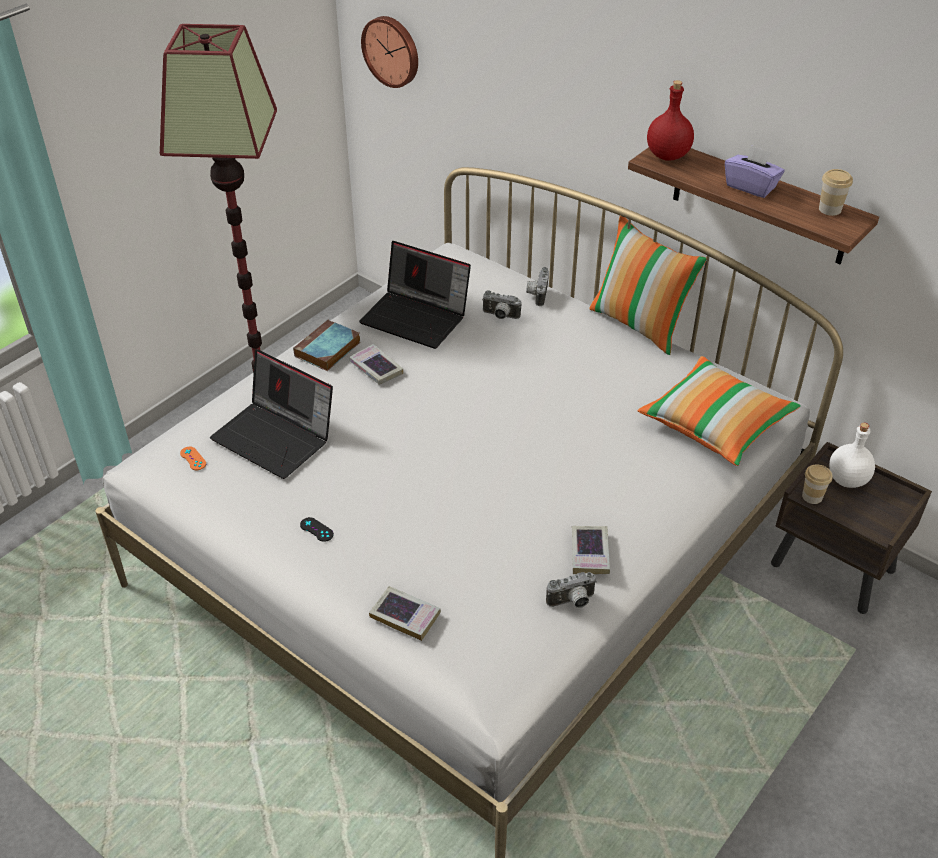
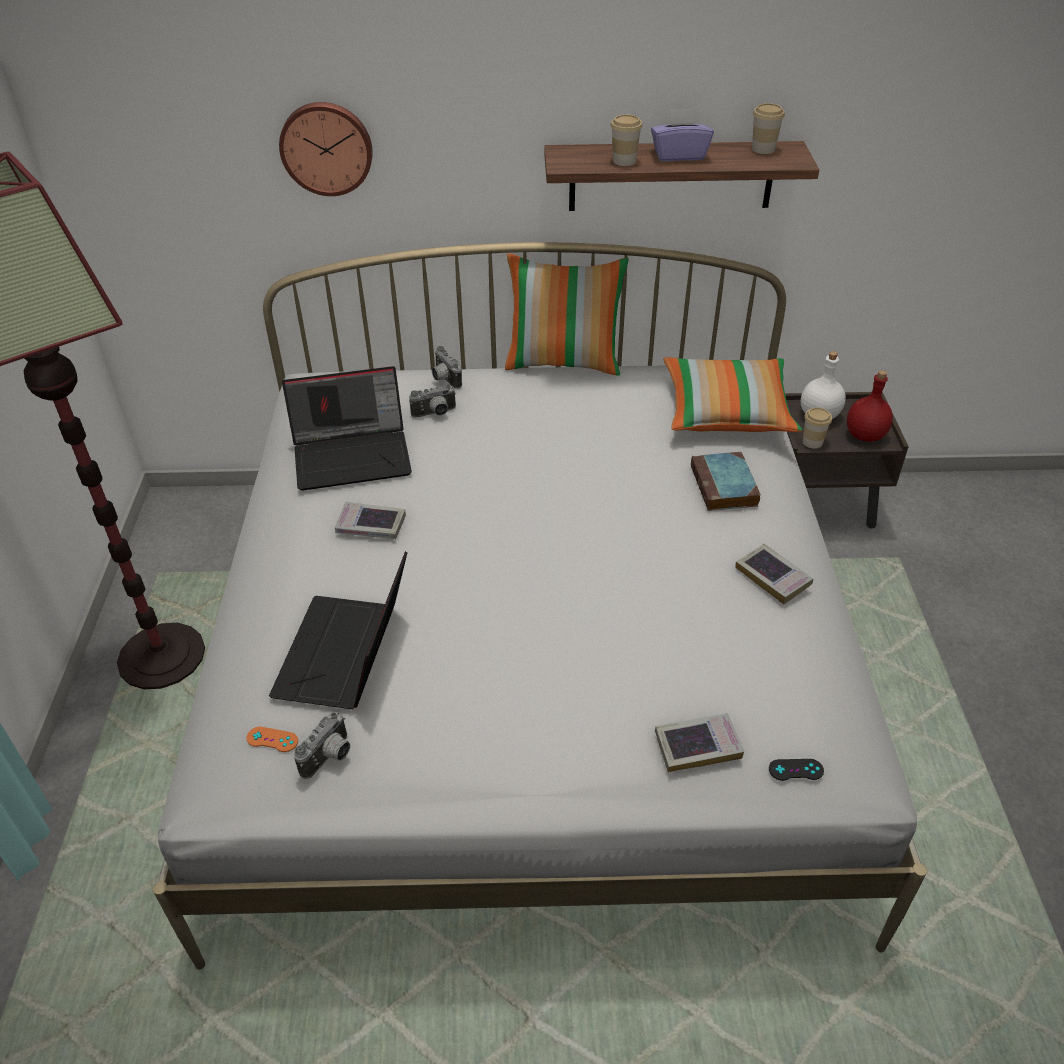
camera: 40 degrees left, 0 degrees up
(276, 437) = (346, 656): laptop -> laptop turned 105 degrees clockwise
(316, 529) = (507, 722): black game controller -> black game controller (796, 770)
(327, 350) = (294, 536): book -> book (725, 487)
(392, 51) = (137, 166): wall clock -> wall clock (326, 148)
(572, 602) = (813, 629): camera -> camera (330, 758)
(668, 156) = (574, 157): red bottle -> red bottle (865, 435)
(700, 174) = (624, 161): none -> cup

